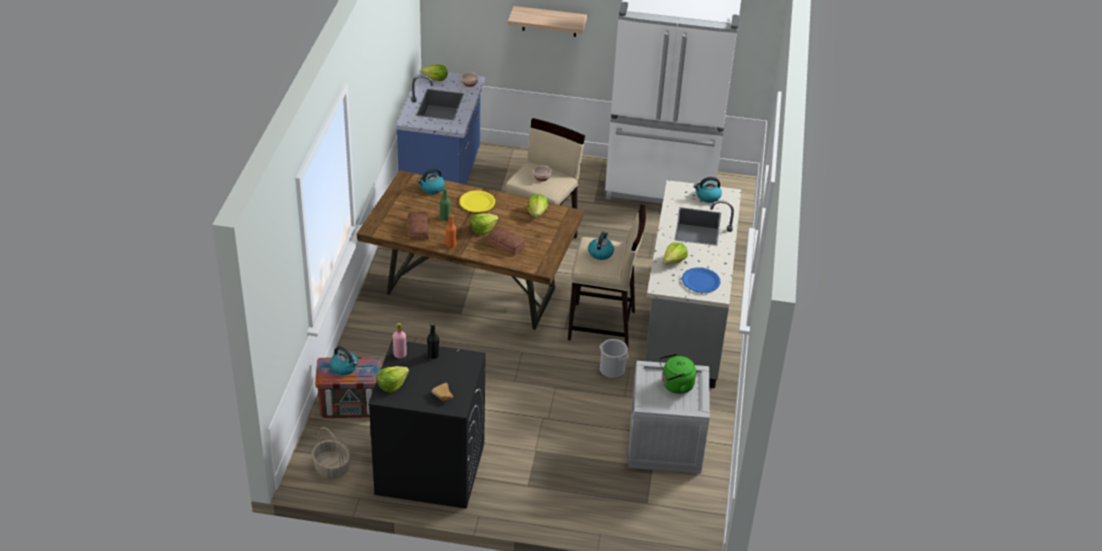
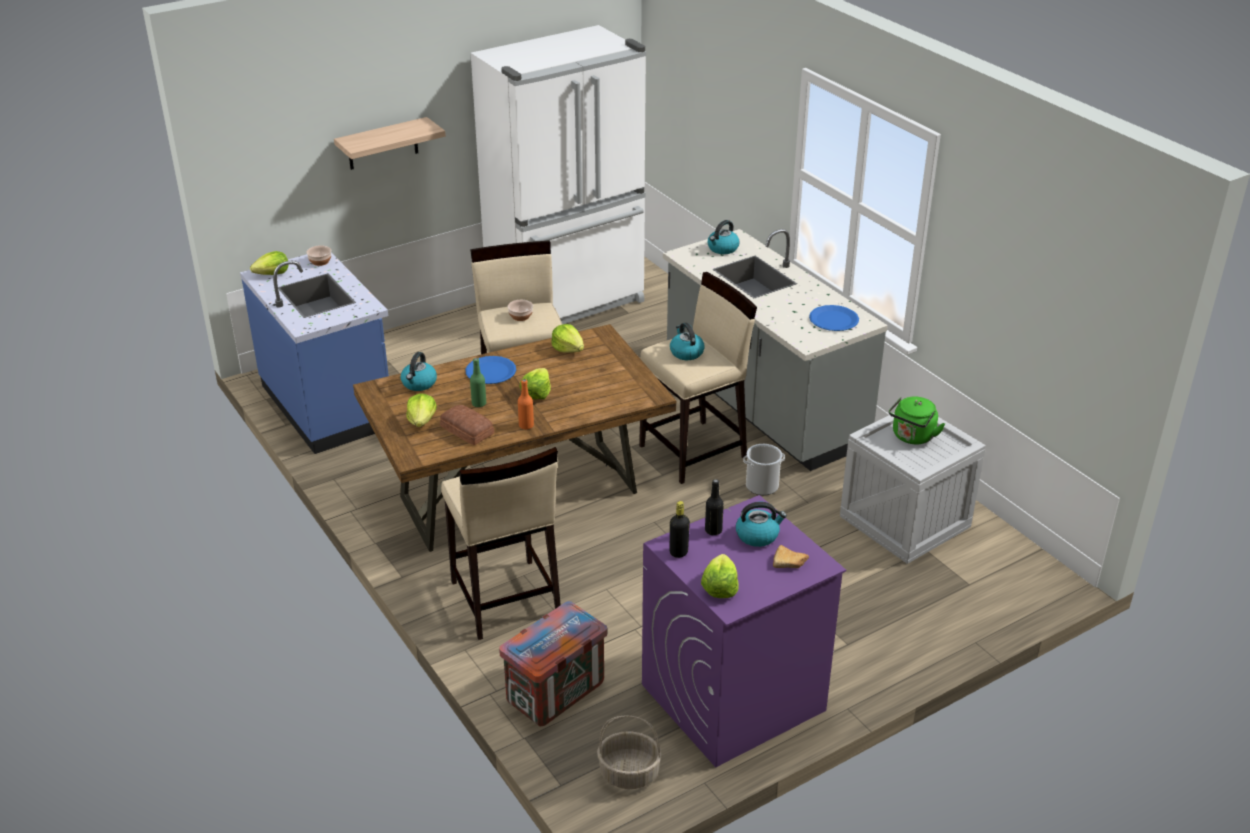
camera: 40 degrees left, 5 degrees down
(345, 368) = (547, 637): kettle -> kettle (758, 535)
(389, 344) = (505, 600): none -> beige stool
(400, 355) = (678, 552): pink bottle -> black bottle
(429, 469) = (732, 698): black washing machine -> purple washing machine
(477, 202) = (491, 372): yellow plate -> blue plate
(505, 245) = (584, 395): bread -> none
(674, 261) = (783, 315): lettuce -> lettuce (422, 421)

